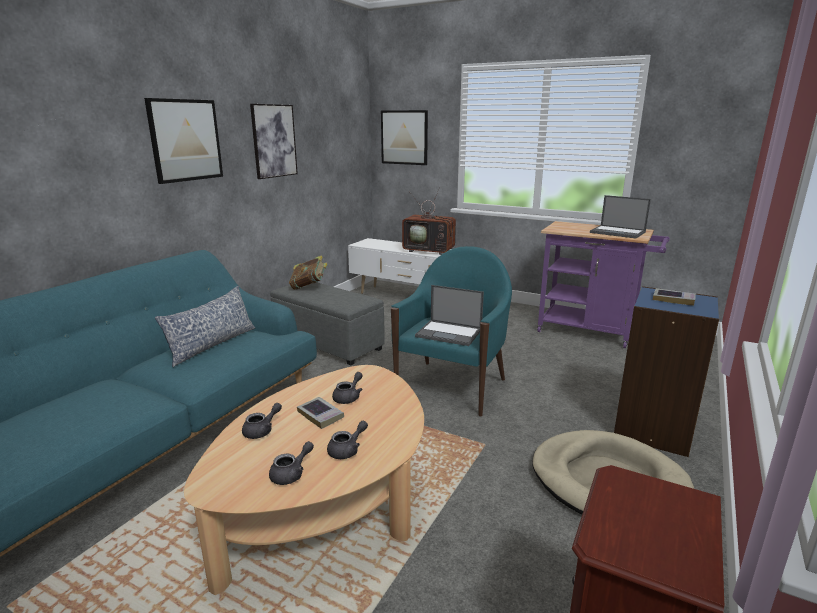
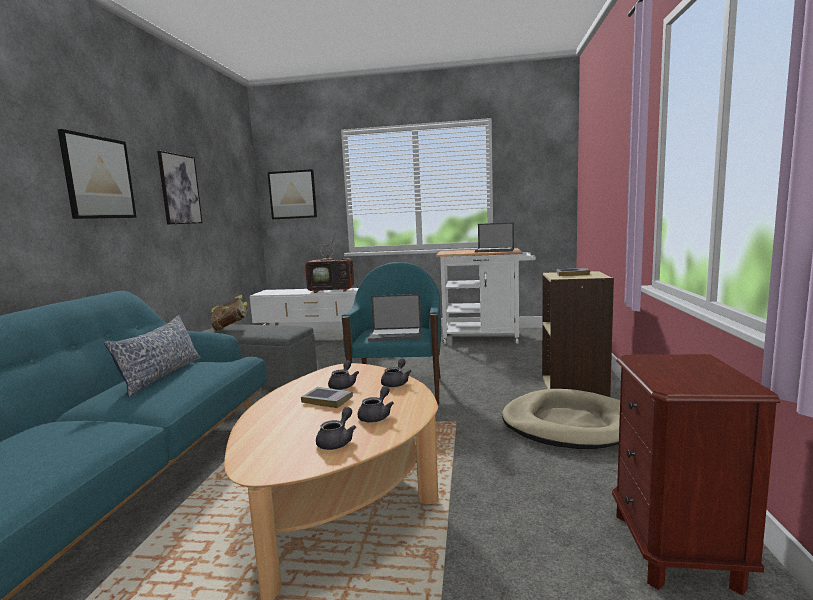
camera: 20 degrees left, 10 degrees down
(262, 431) = (277, 421): grey teapot -> grey teapot (396, 383)
(592, 332) = (486, 338): purple cart -> white cart
(654, 429) = (575, 386): blue bookcase -> beige bookcase

